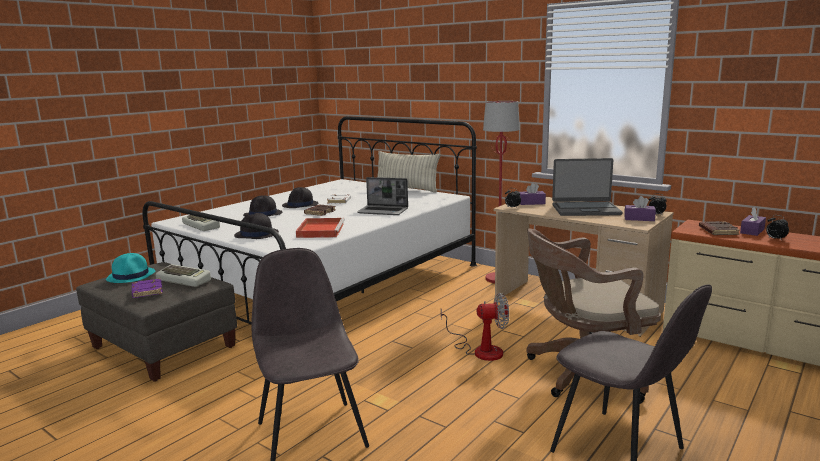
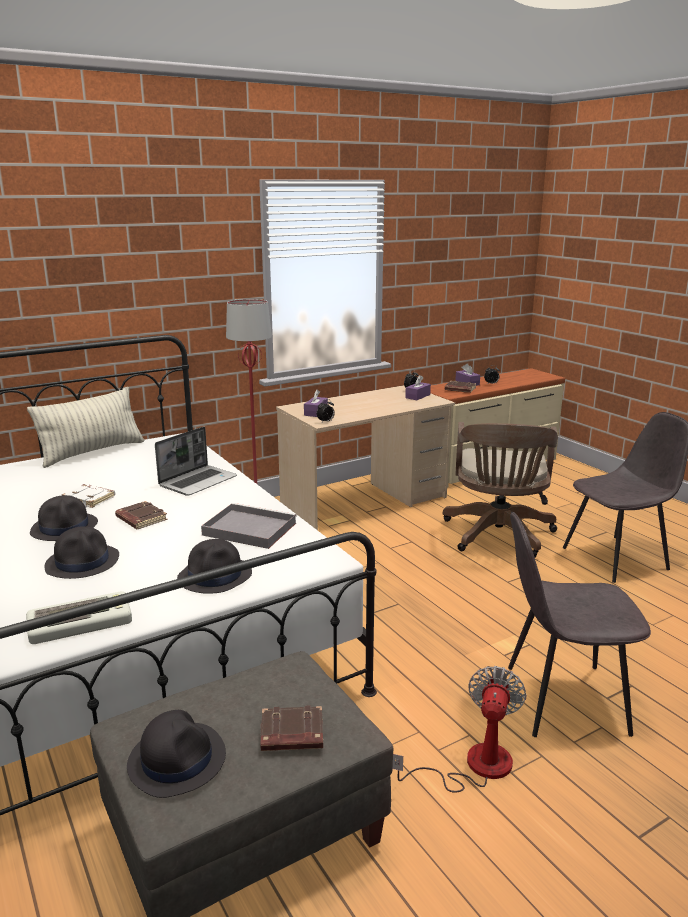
camera: 70 degrees left, 5 degrees up
(131, 276) = (177, 759): turquoise hat -> black hat
(146, 291) = (291, 734): purple book -> brown book
(185, 280) = (262, 690): keyboard -> none
(320, 230) = (247, 529): red tray -> grey tray
(480, 350) = (427, 568): fan -> fan (473, 766)
(585, 210) = (368, 403): laptop -> none

